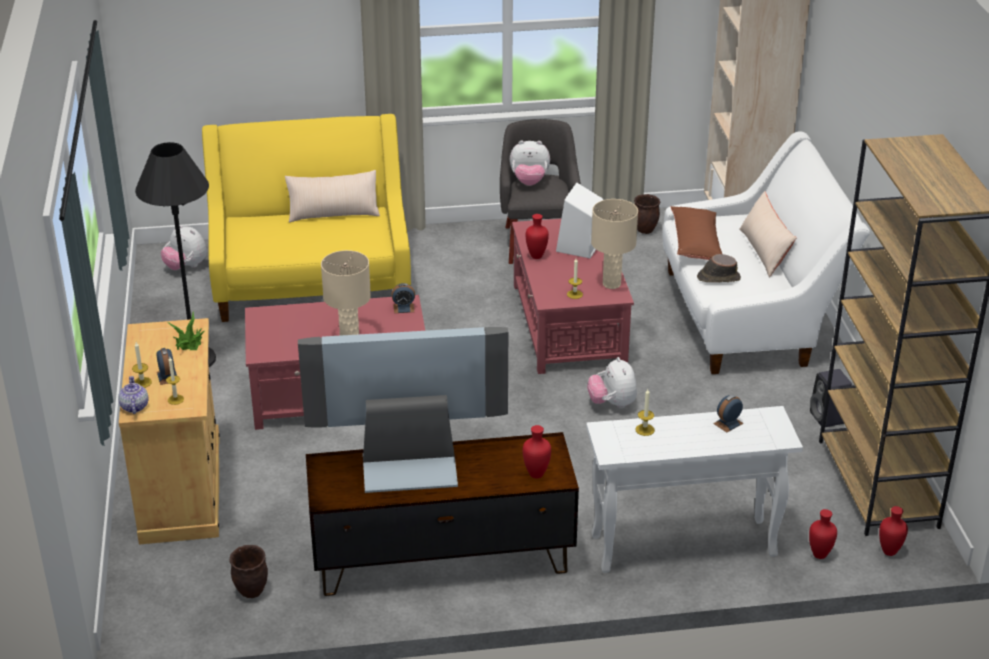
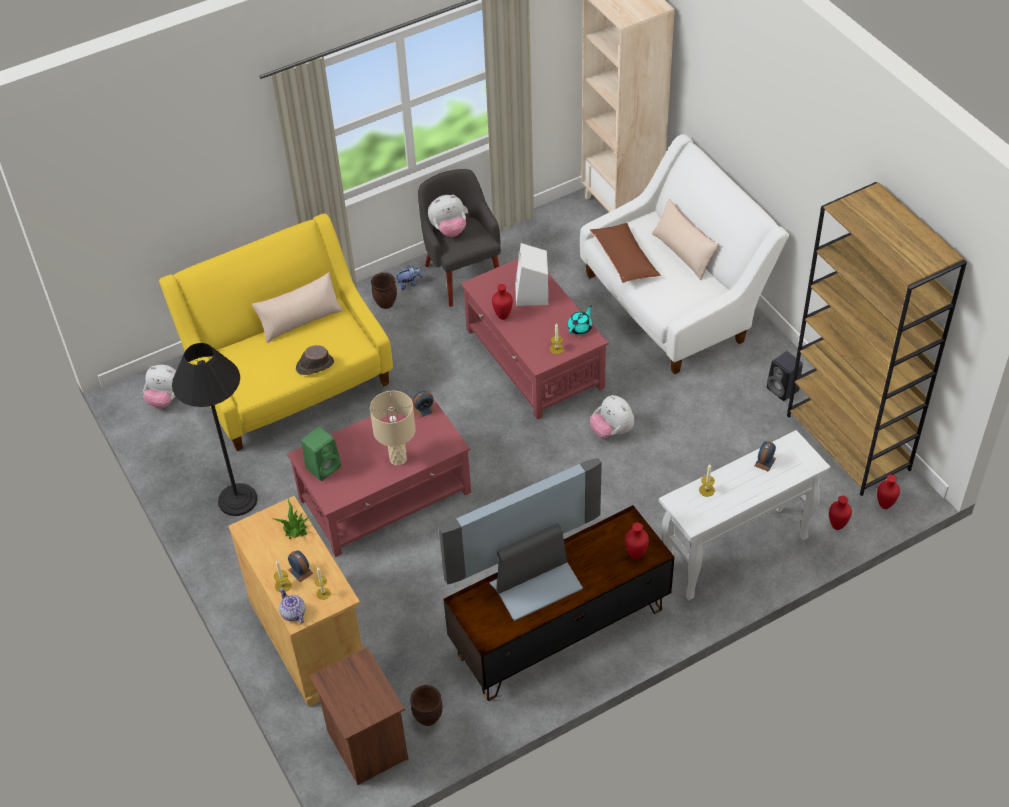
camera: 20 degrees left, 15 degrees up
(171, 595) = (366, 745): none -> brown nightstand
(272, 326) = (324, 466): none -> green speaker
(480, 237) = (409, 284): none -> plush toy
(611, 284) = (580, 328): beige table lamp -> turquoise teapot
(645, 230) = (545, 233): brown planter -> brown planter (386, 303)
(718, 278) = (661, 293): brown hat -> brown hat (314, 365)

